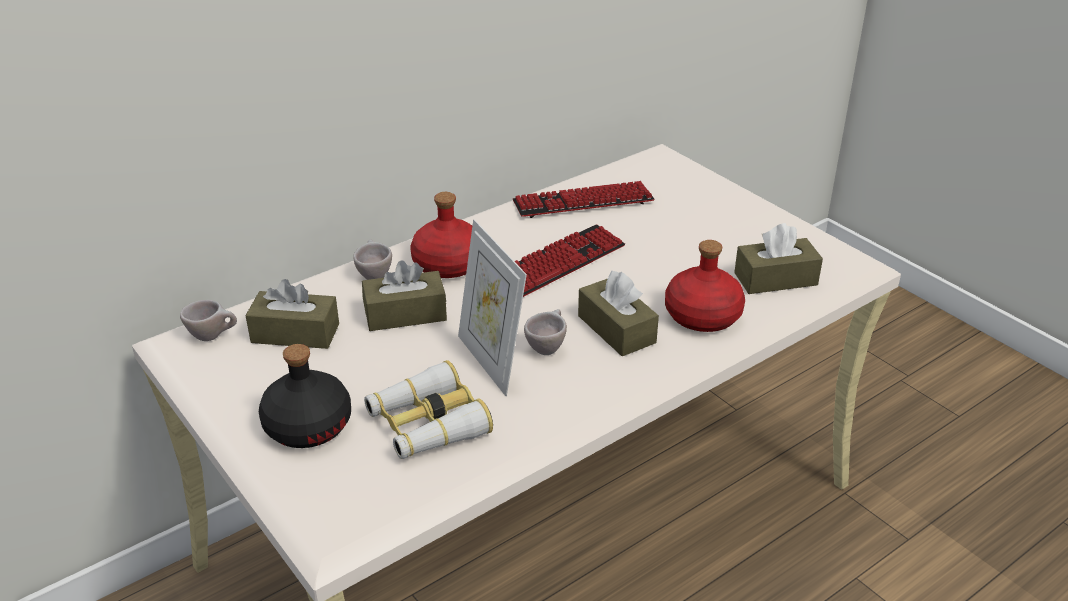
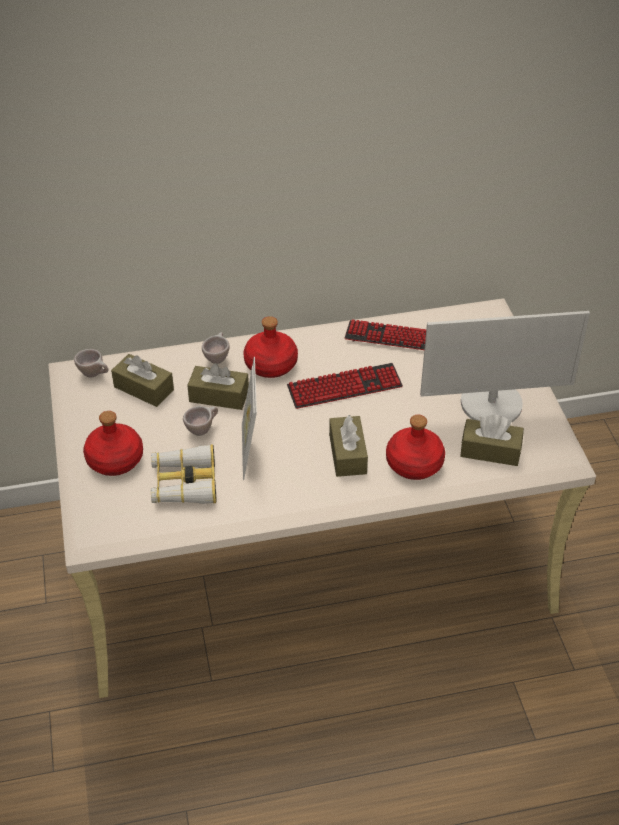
camera: 25 degrees right, 10 degrees up
(307, 425) = (115, 459): black bottle -> red bottle
(547, 347) = (293, 452): beige cup -> beige cup (202, 429)
(737, 235) = (492, 404): none -> monitor

